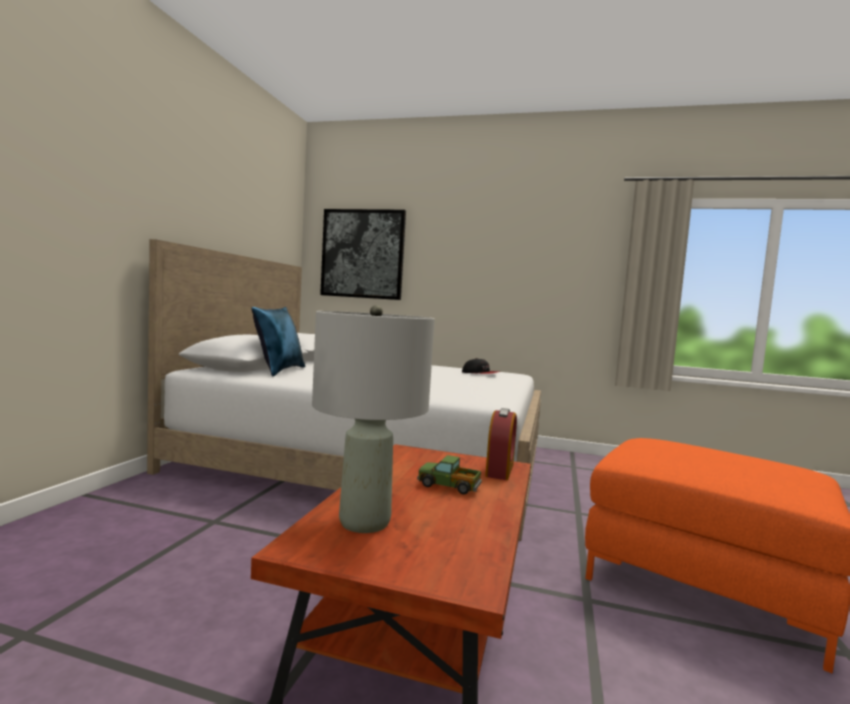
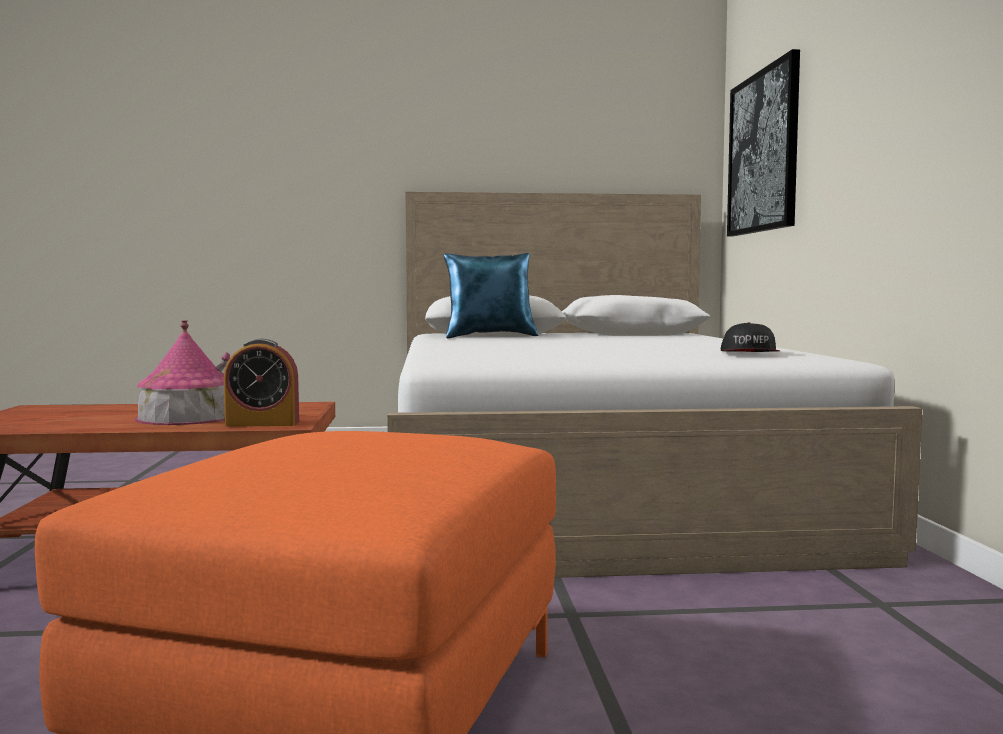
camera: 70 degrees right, 0 degrees up
(364, 522) = (82, 411): grey table lamp -> none
(449, 486) = (187, 417): toy truck -> toy house

